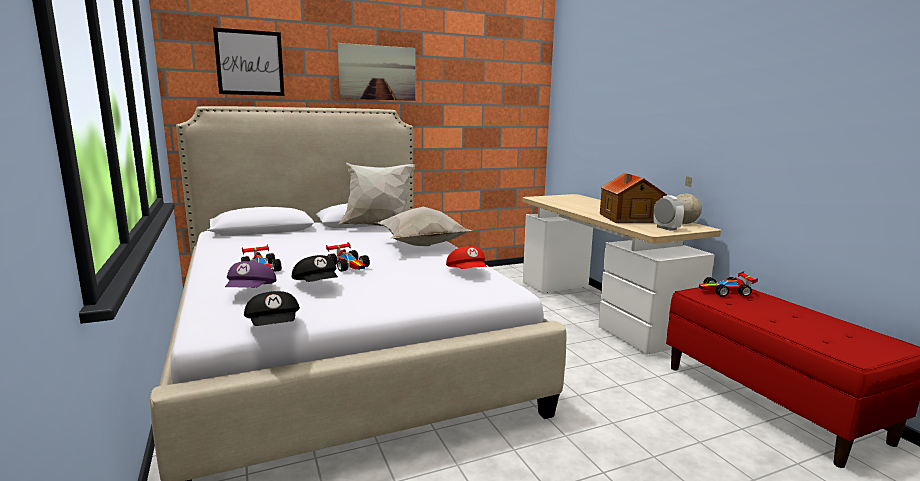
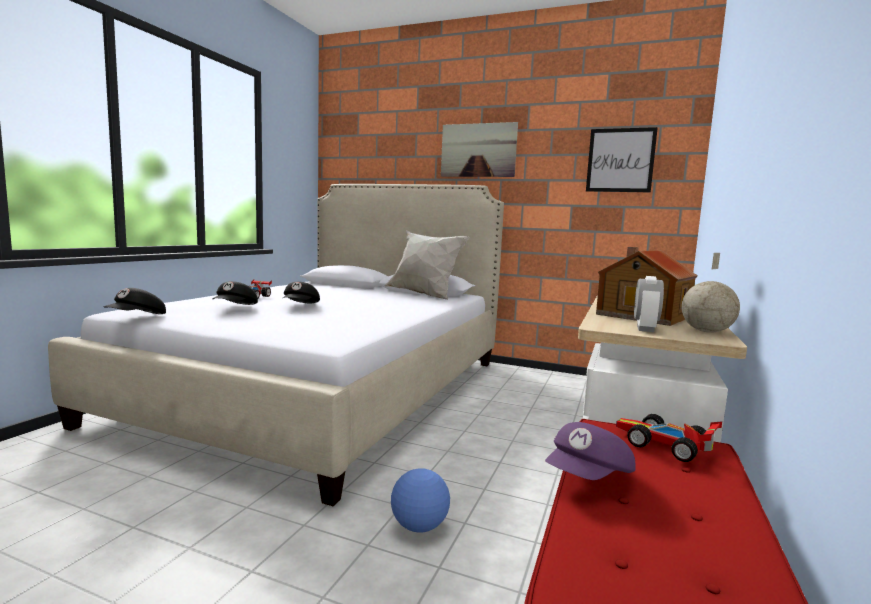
camera: 45 degrees right, 5 degrees down
(250, 63) = (374, 148): picture -> picture (620, 160)
(251, 292) = (197, 302): purple cap -> purple cap (588, 478)
(349, 265) = (301, 306): toy car -> black cap
(421, 246) = (401, 309): white pillow -> none
(467, 272) = (355, 327): red cap -> none
(610, 399) = (419, 527): none -> football

